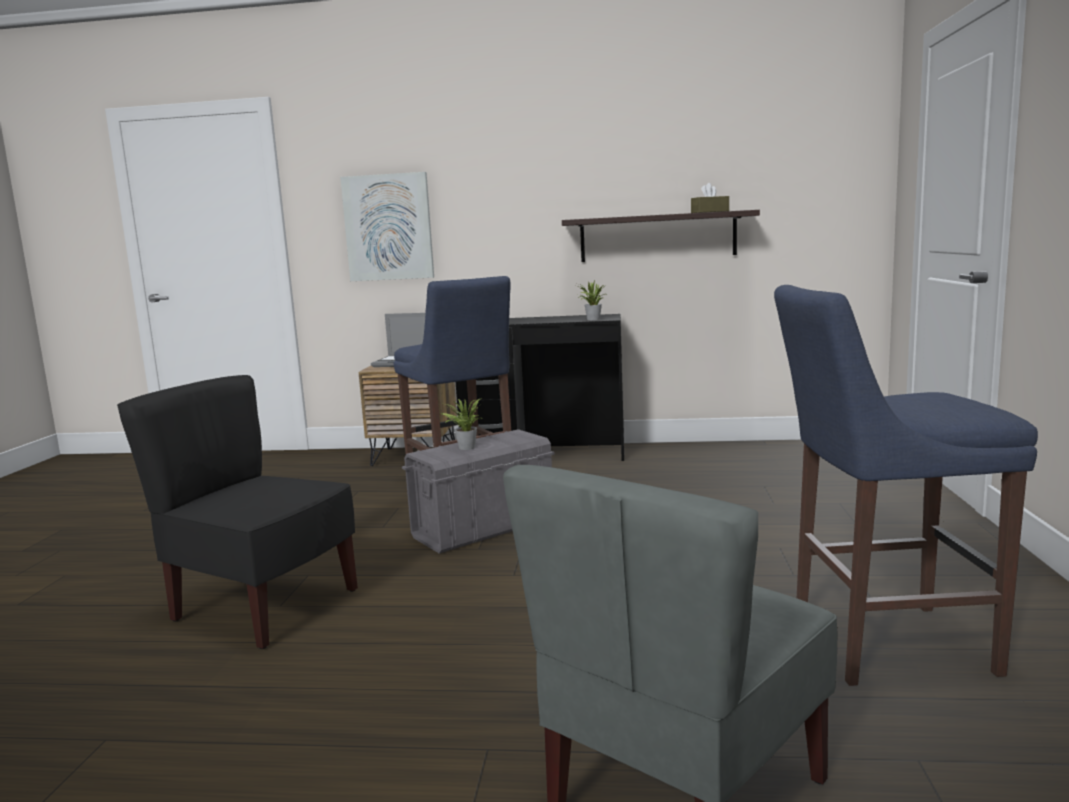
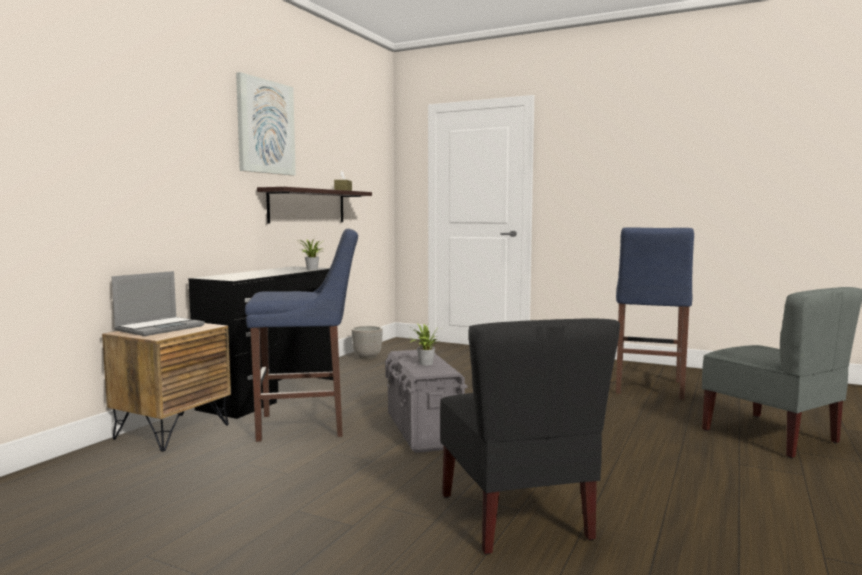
camera: 70 degrees left, 5 degrees down
(263, 607) = (517, 516): black chair -> black chair turned 60 degrees counterclockwise
(388, 227) = (112, 176): picture -> picture (265, 127)
(742, 450) = (367, 357): none -> planter

